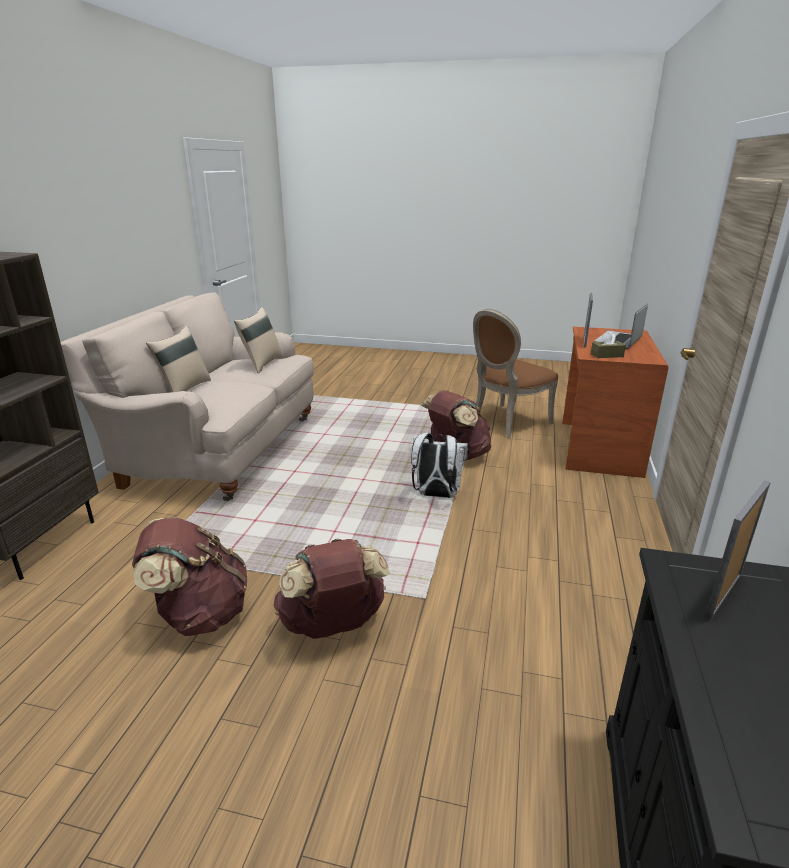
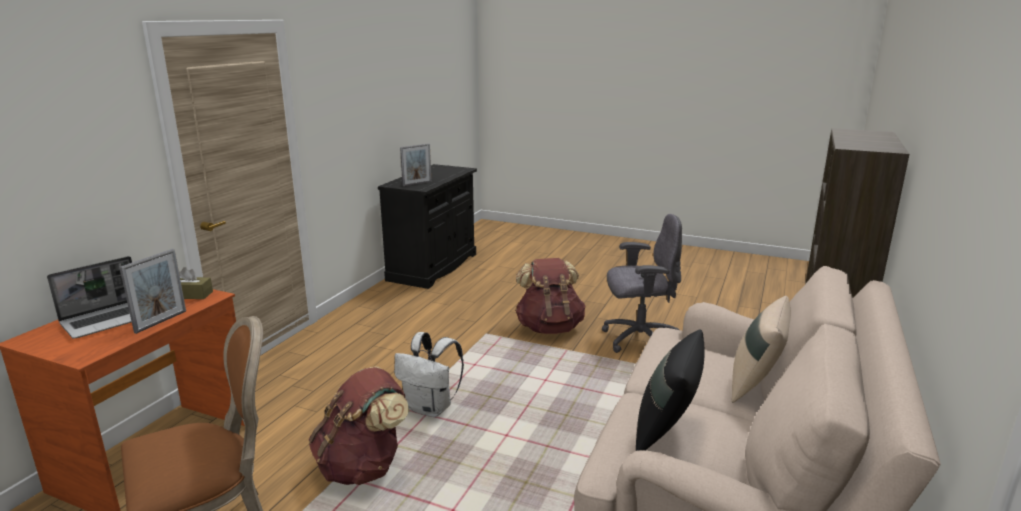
camera: 170 degrees left, 5 degrees down
(199, 614) = (638, 339): brown backpack -> grey office chair
(261, 364) = (666, 432): beige pillow -> black pillow

